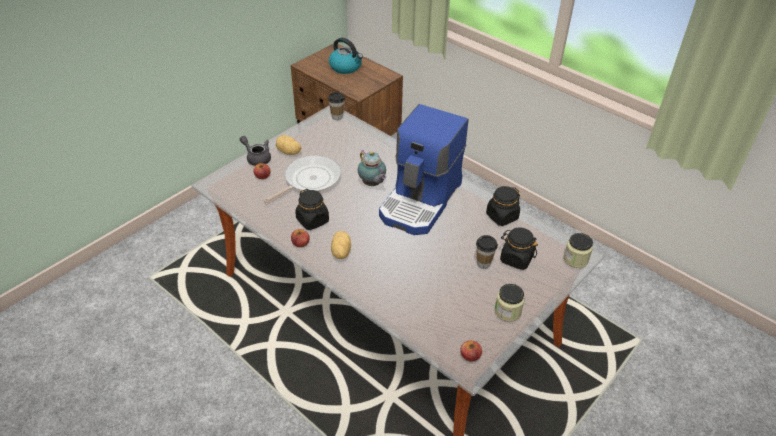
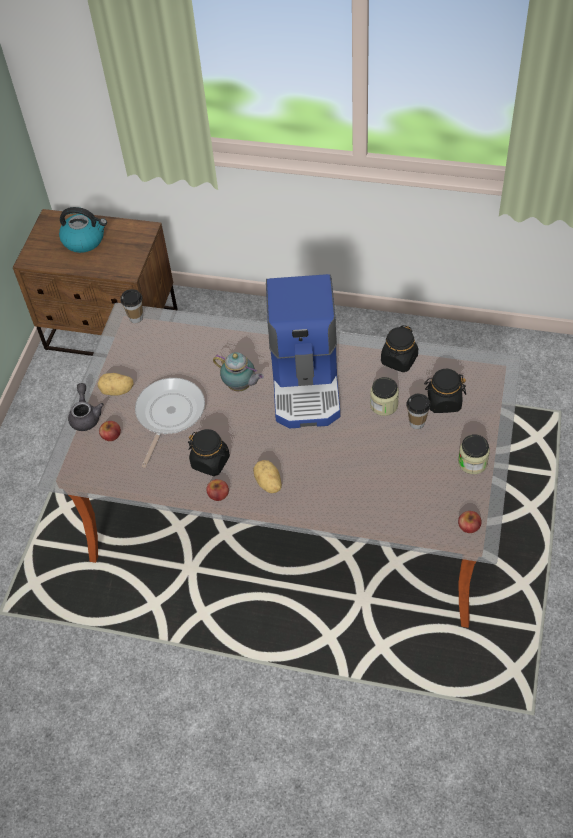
camera: 25 degrees left, 10 degrees up
(257, 158) = (86, 416): grey teapot -> grey teapot turned 75 degrees clockwise
(575, 259) = (498, 373): jar -> jar (384, 405)

